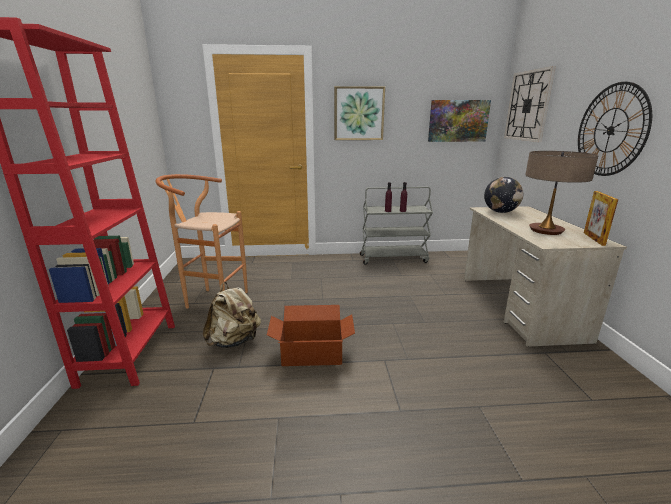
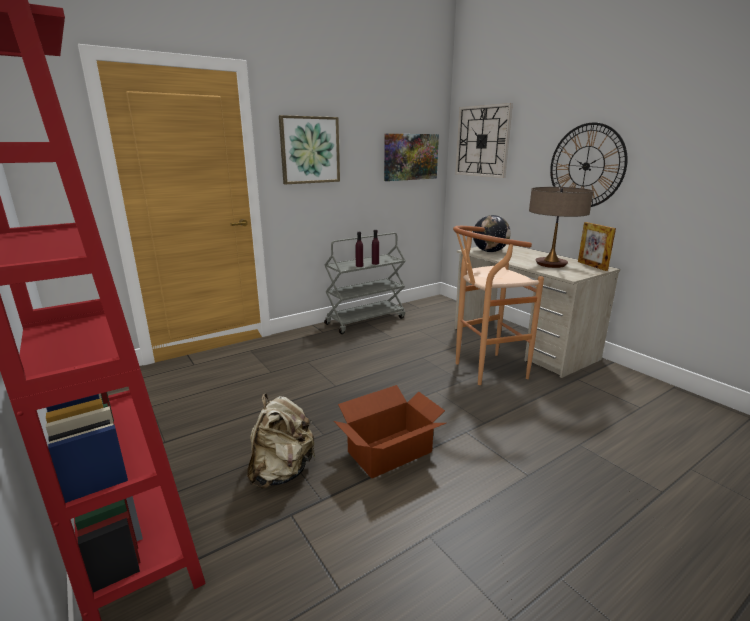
camera: 30 degrees left, 0 degrees up
(211, 300) = (188, 430): brown stool -> brown stool (483, 371)

